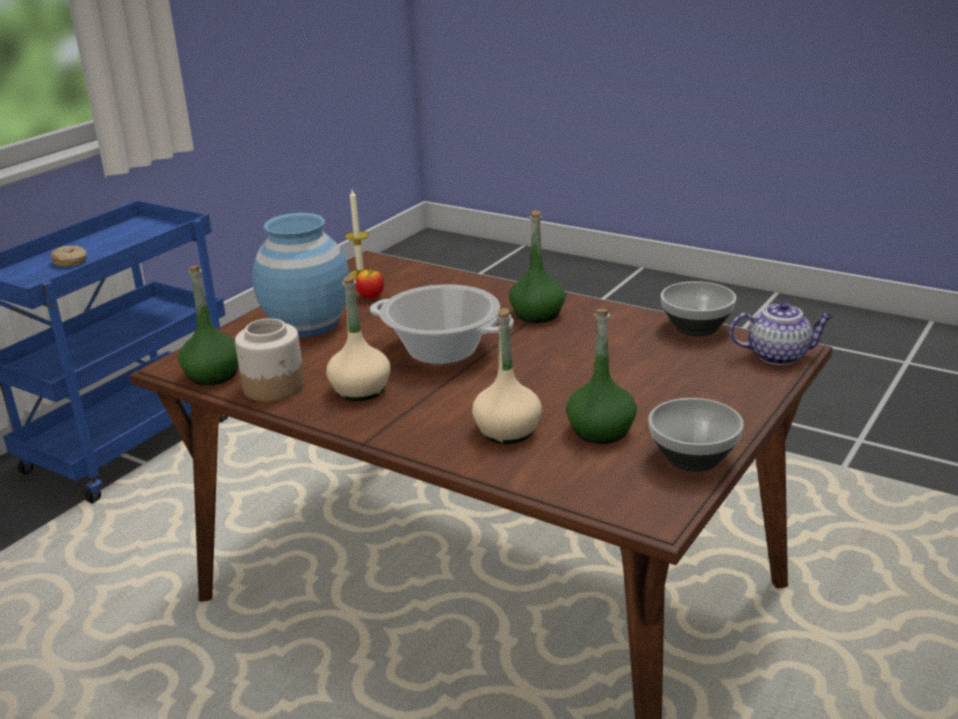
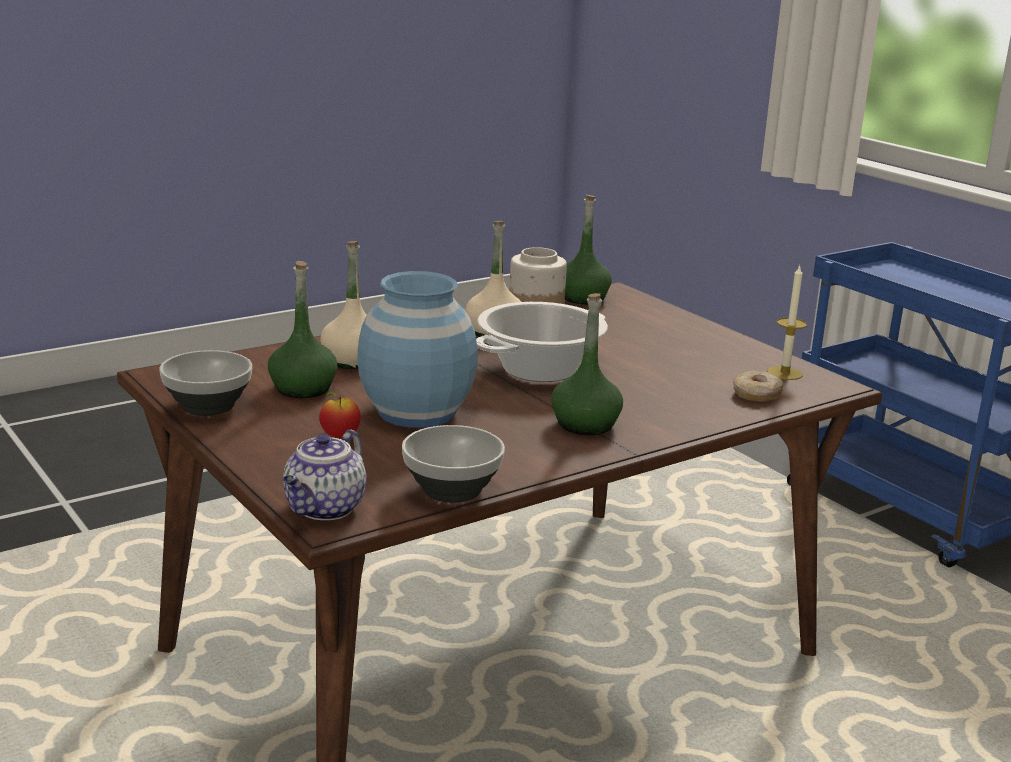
camera: 110 degrees right, 5 degrees down
(70, 262) = (929, 289): donut -> donut (756, 395)
(307, 324) = (661, 336): blue vase -> blue vase (416, 412)
(371, 297) = (711, 367): apple -> apple (340, 436)

